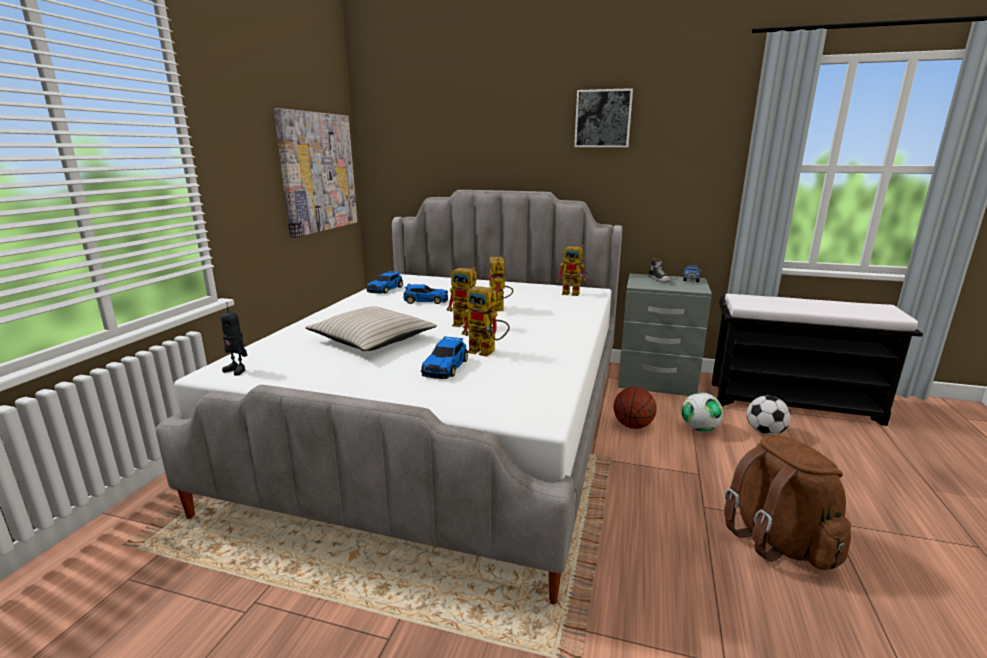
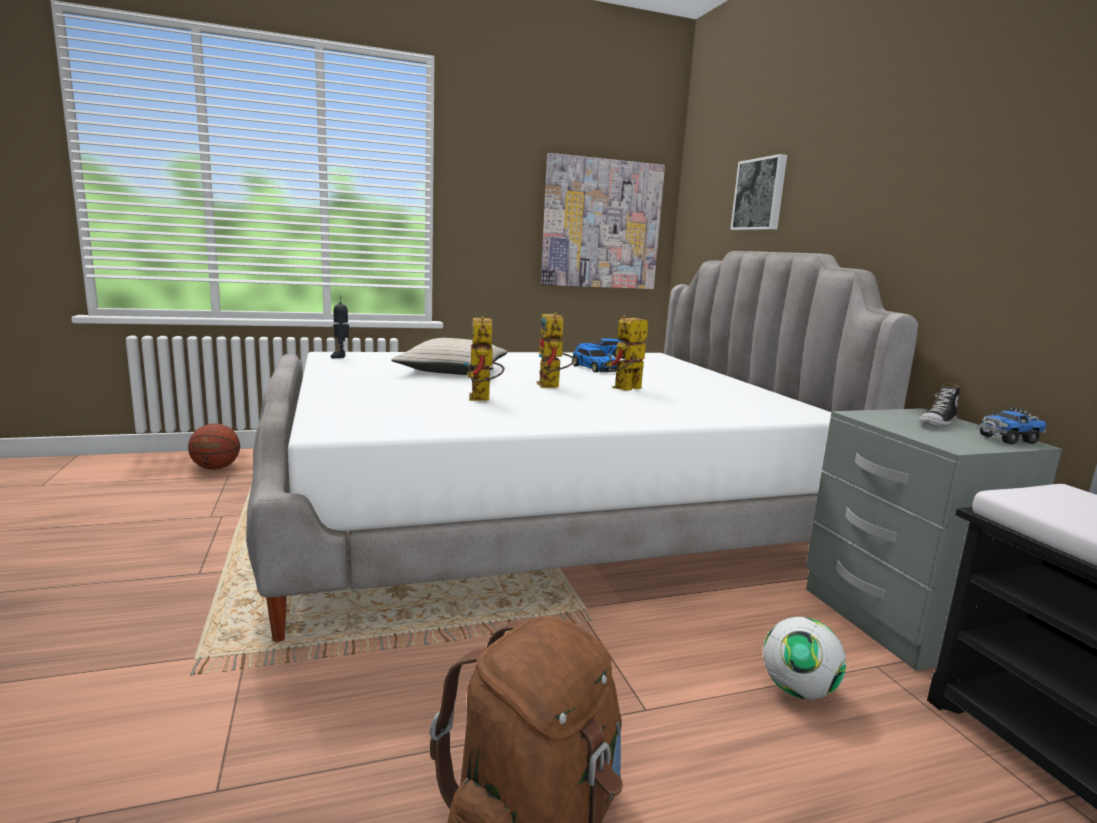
camera: 55 degrees right, 5 degrees down
(446, 367) = (420, 393): toy car -> none
(575, 293) = (776, 408): toy robot -> none
(603, 119) = (925, 128): picture -> picture (760, 194)
(633, 426) = (707, 623): basketball -> basketball (216, 468)
(764, 432) = (917, 780): football -> none

